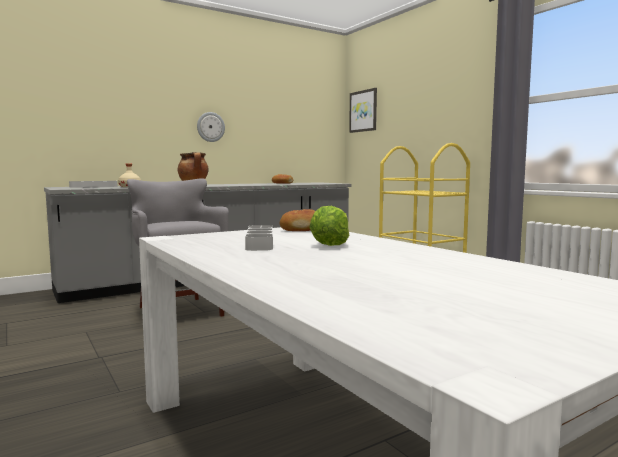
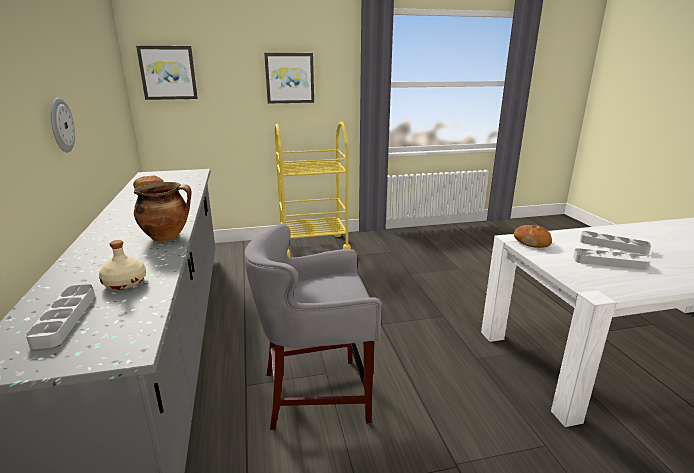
camera: 70 degrees left, 15 degrees up
(330, 245) = (613, 246): lettuce -> grey tray
(438, 104) = (289, 78): none -> picture

